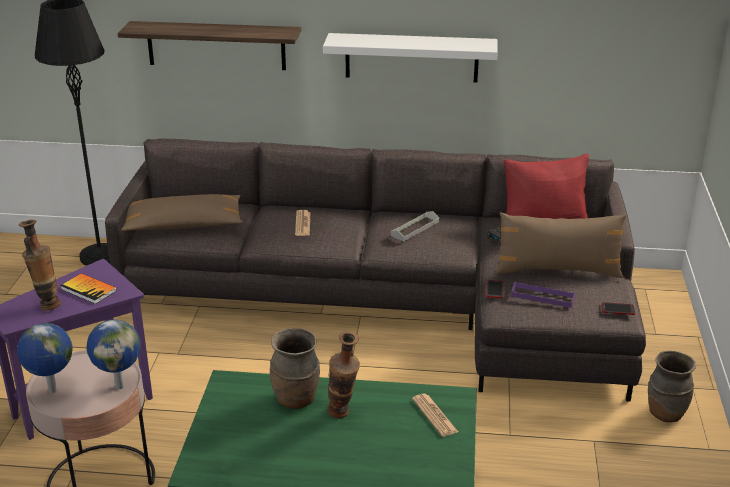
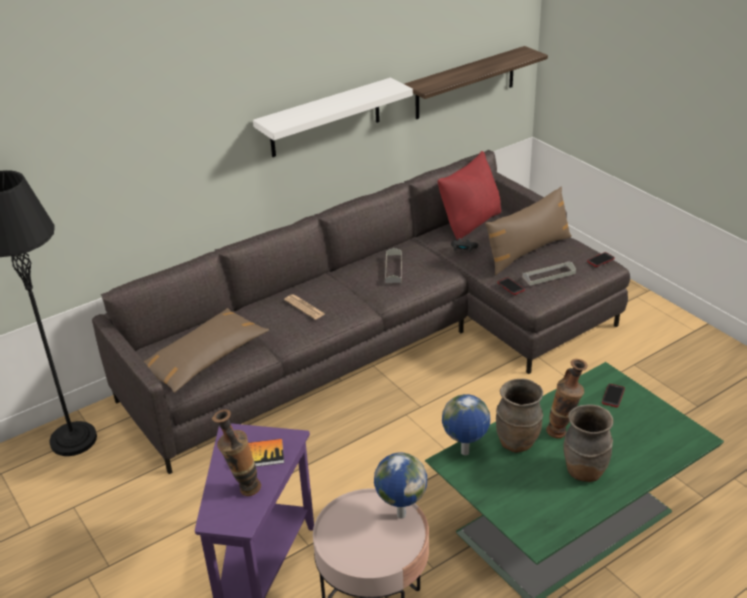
camera: 40 degrees left, 5 degrees up
(52, 391) = (355, 555): globe -> globe (465, 453)
(216, 45) = (146, 170): shelf -> shelf (465, 83)
(434, 415) = (613, 396): newspaper -> phone
(543, 297) = (548, 275): purple tray -> grey tray
(665, 413) = (645, 322): brown vase -> brown vase (584, 471)

